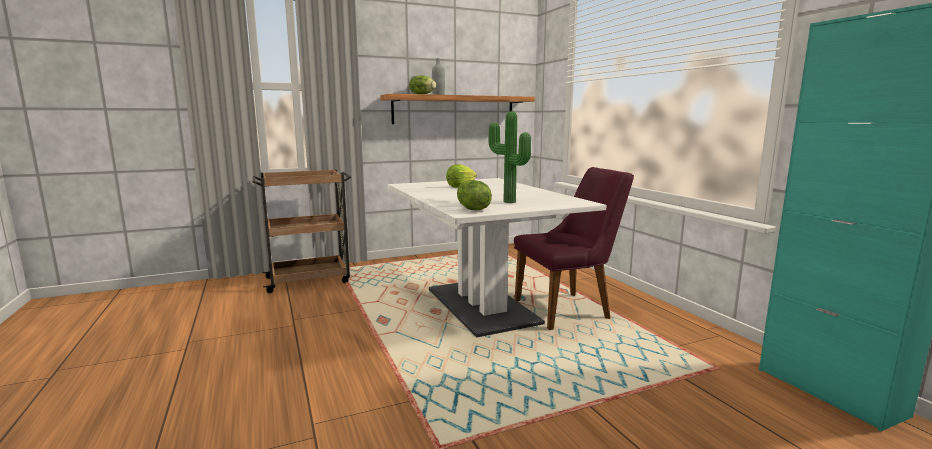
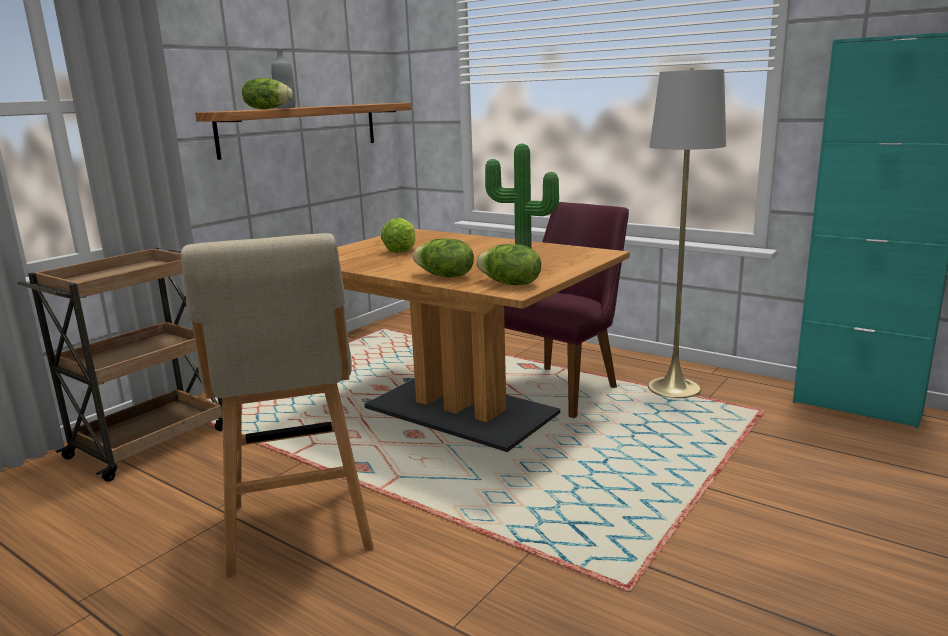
camera: 30 degrees left, 5 degrees up
(312, 343) = (299, 530): none -> beige stool
(447, 200) = (444, 276): none -> lettuce
(481, 306) = (460, 411): white dining table -> brown dining table
(656, 331) = (673, 389): none -> grey floor lamp

